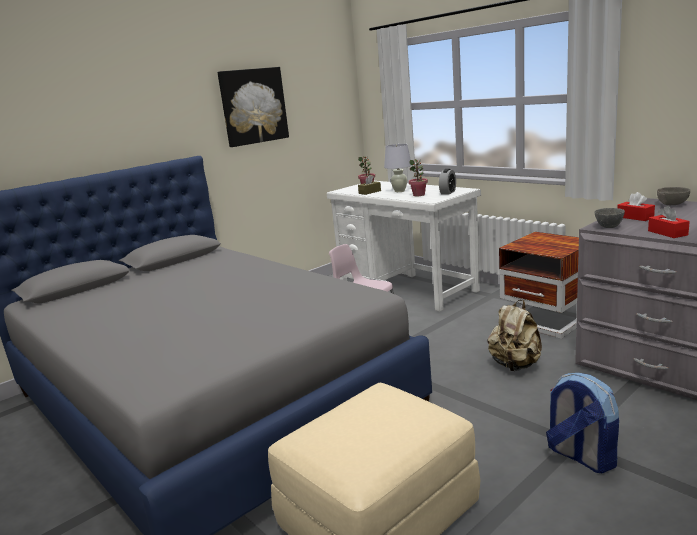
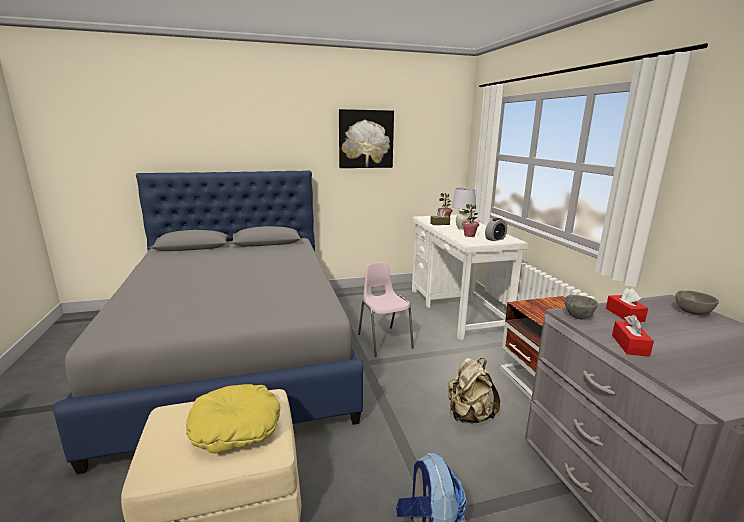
camera: 25 degrees right, 0 degrees up
(390, 419) = (236, 427): none -> yellow pillow

